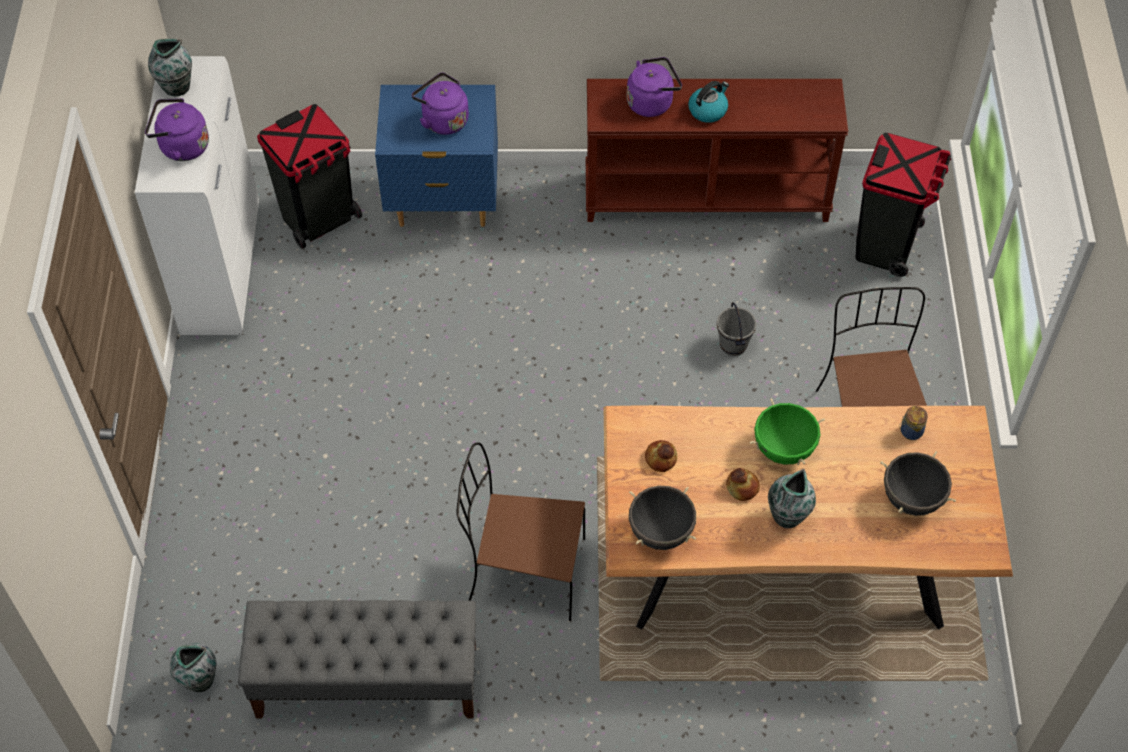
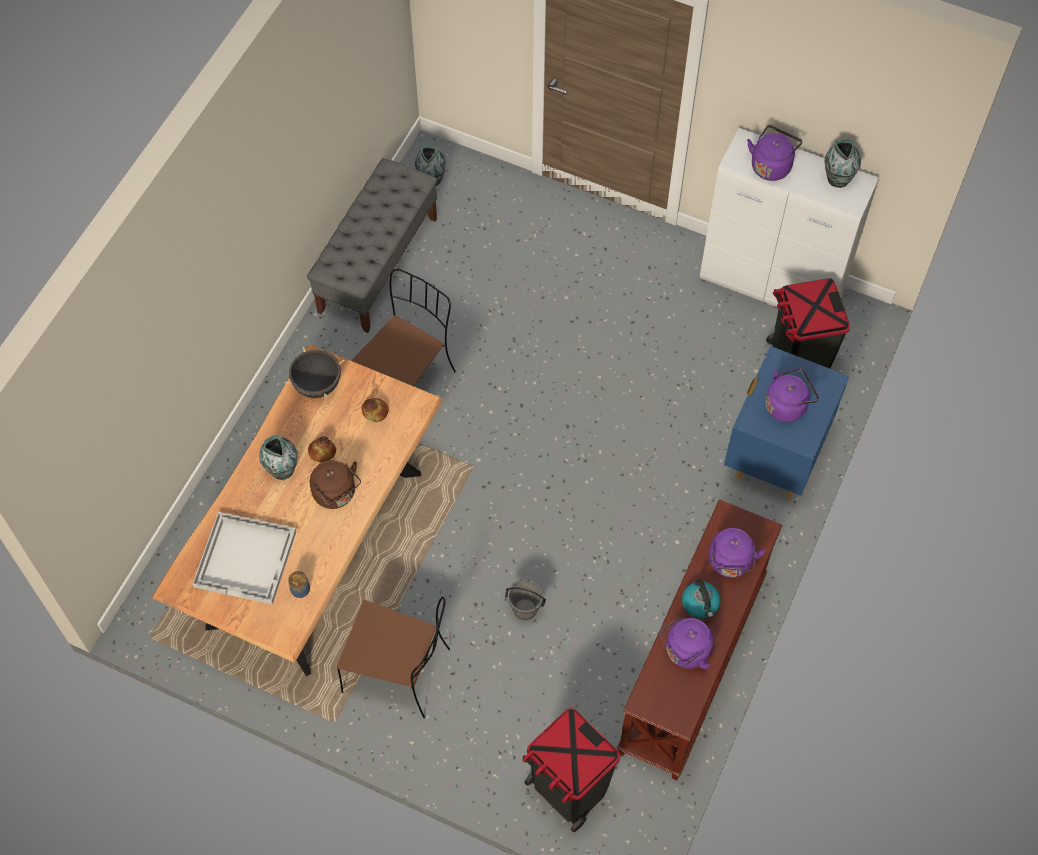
camera: 115 degrees right, 5 degrees up
(763, 106) = (685, 652): none -> purple kettle
(784, 449) = (336, 494): green cooking pot -> brown kettle
(911, 499) = (246, 558): black cooking pot -> white tray

